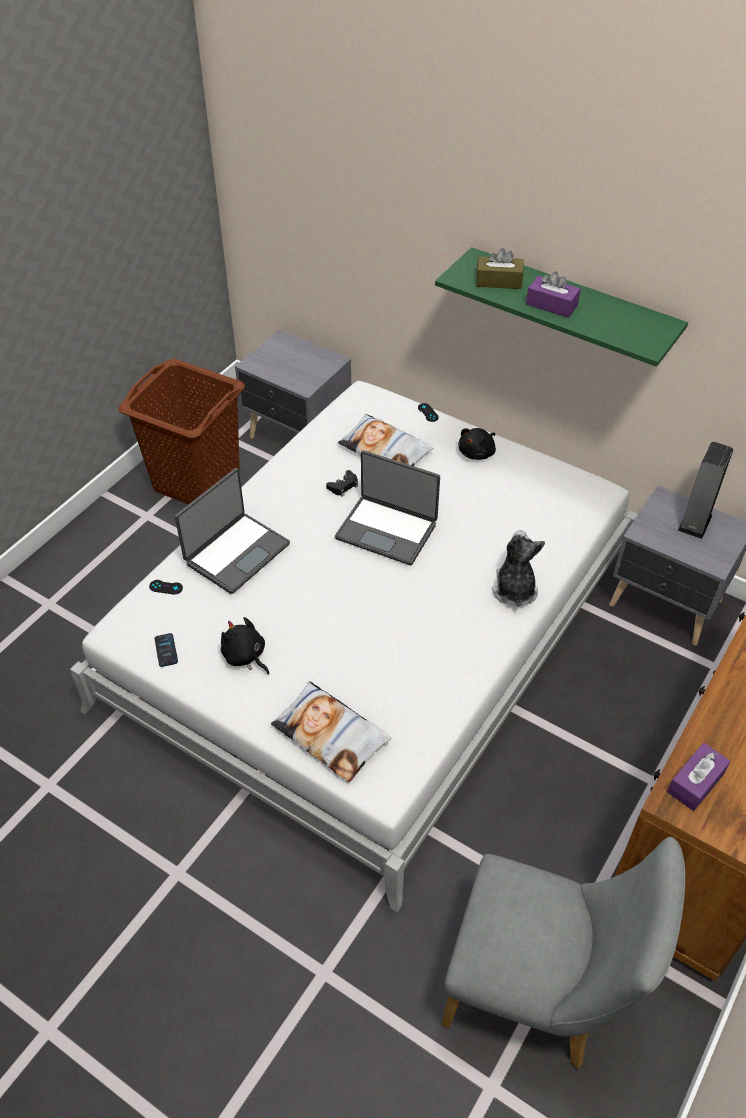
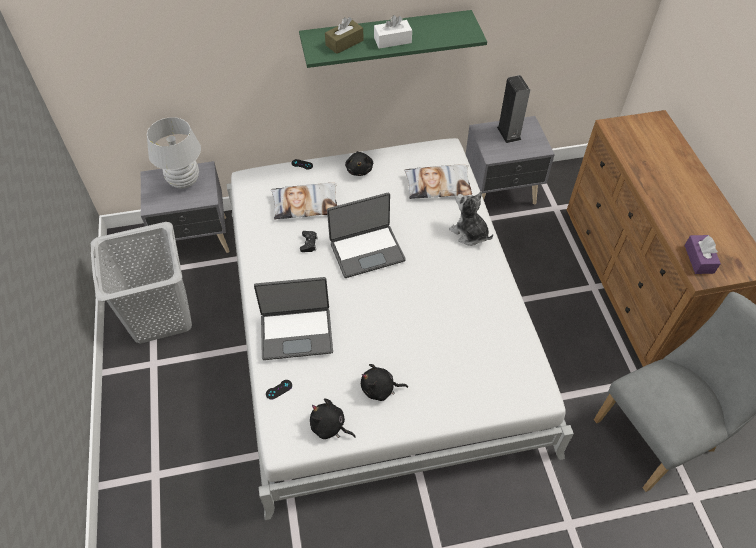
camera: 45 degrees left, 5 degrees up
(166, 650) = (329, 427): phone -> black plush toy
(197, 480) = (160, 315): brown laundry basket -> grey laundry basket
(236, 553) = (296, 333): laptop -> laptop turned 90 degrees clockwise
(303, 360) = (184, 181): none -> white table lamp
(331, 735) = (480, 390): pillow -> pillow (438, 185)
(551, 305) = (392, 40): purple tissue box -> white tissue box

